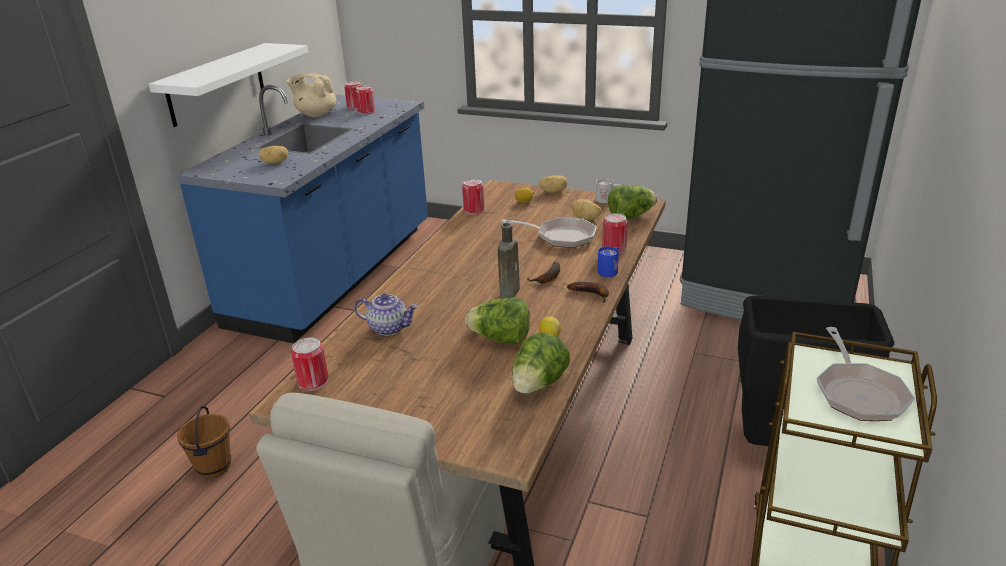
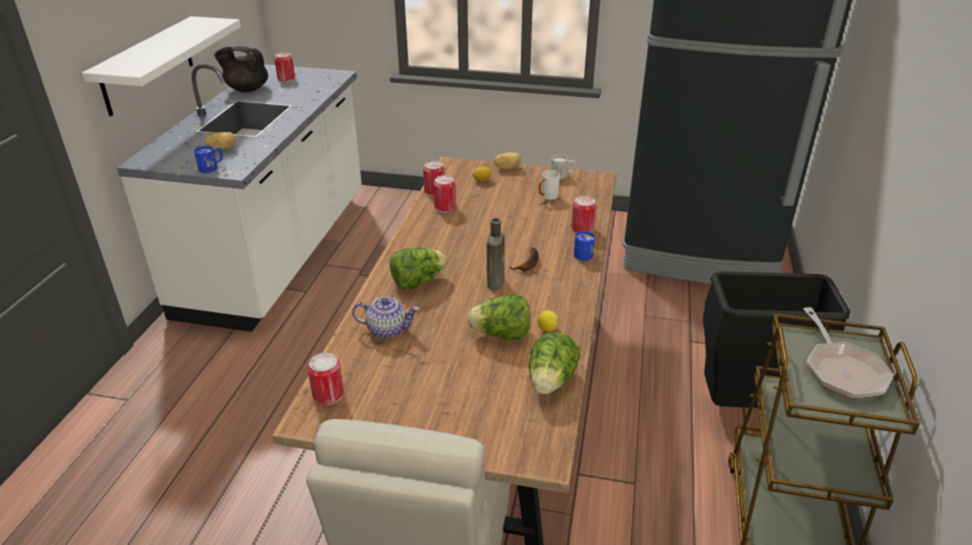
camera: 10 degrees left, 5 degrees up
(213, 467) = (199, 473): brown bucket -> none
(260, 177) = (212, 167): none -> blue mug
(316, 114) = (247, 89): beige teapot -> black teapot
(337, 275) = (278, 253): blue counter -> white counter
(366, 111) = (300, 85): can -> can (445, 207)
(561, 237) = (528, 218): frying pan -> none
(586, 218) = (547, 197): potato -> white mug
(592, 294) = (575, 280): banana -> none
(630, 216) = (588, 193): lettuce -> lettuce (418, 282)

